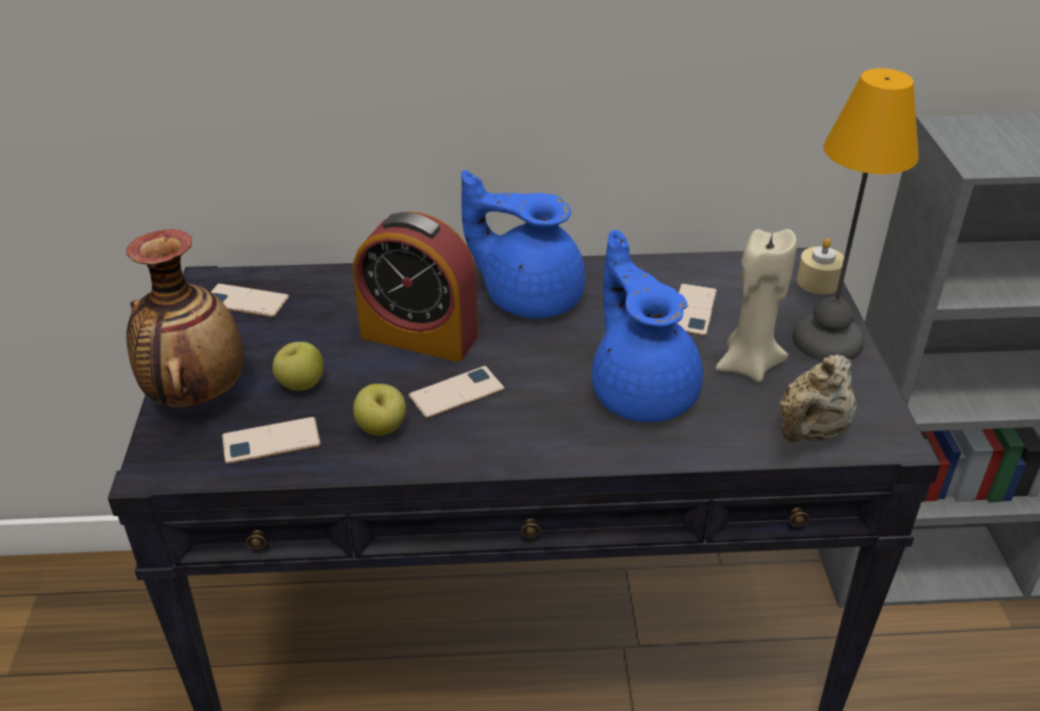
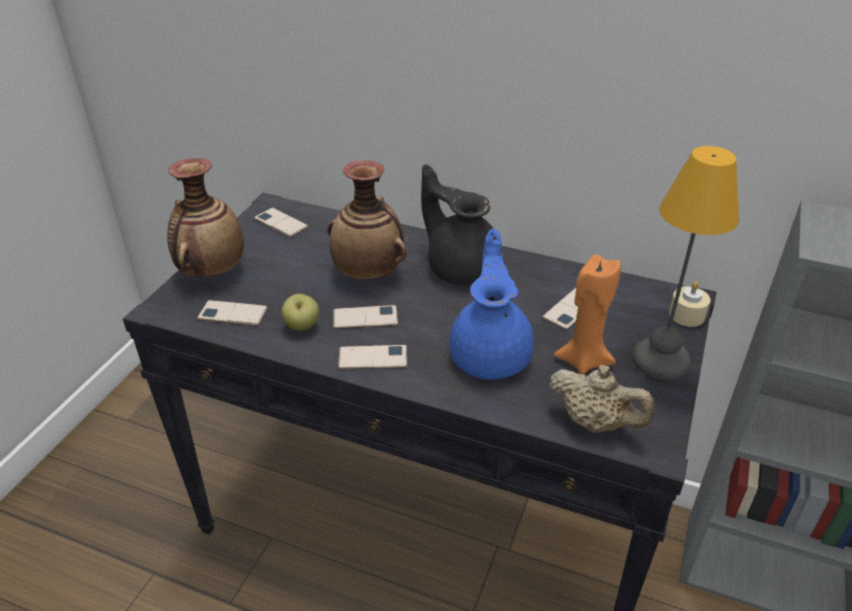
camera: 25 degrees right, 0 degrees up
(301, 385) = (275, 284): apple -> none
(419, 336) = (369, 274): alarm clock -> vase
(504, 440) = (373, 358): none -> phone
(529, 296) = (461, 267): blue teapot -> black teapot
(748, 365) = (583, 360): beige candle -> orange candle
(811, 431) = (595, 422): beige teapot -> beige teapot turned 120 degrees counterclockwise

